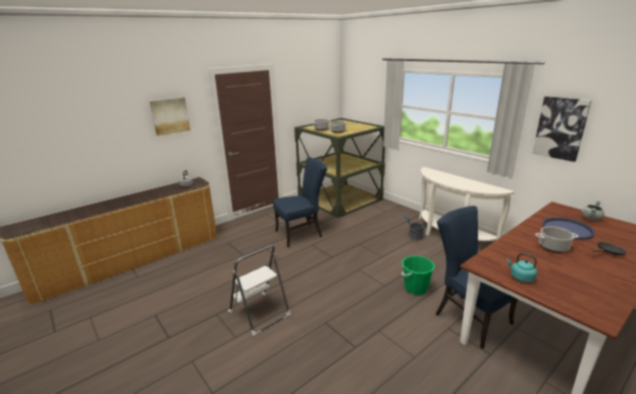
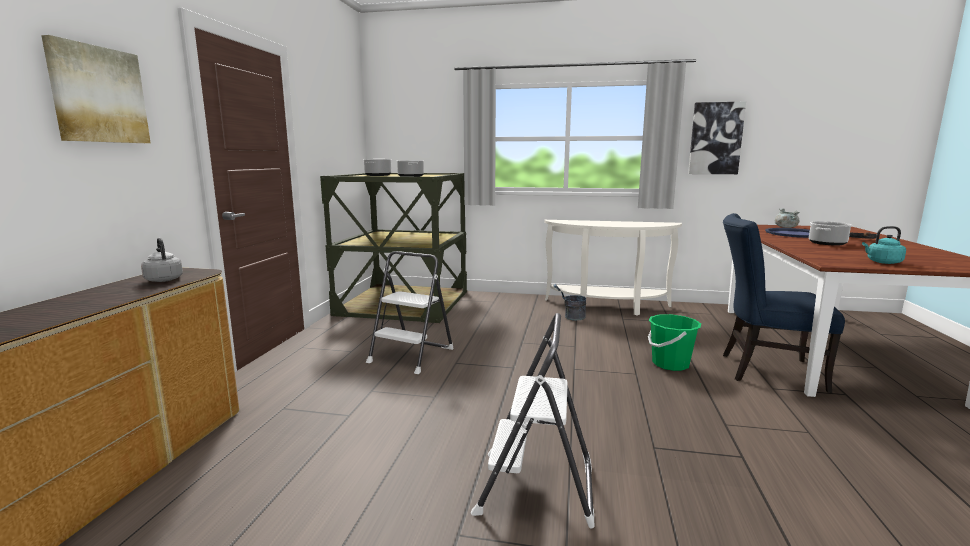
camera: 40 degrees left, 10 degrees down
(301, 233) = (413, 354): blue chair -> white step ladder

